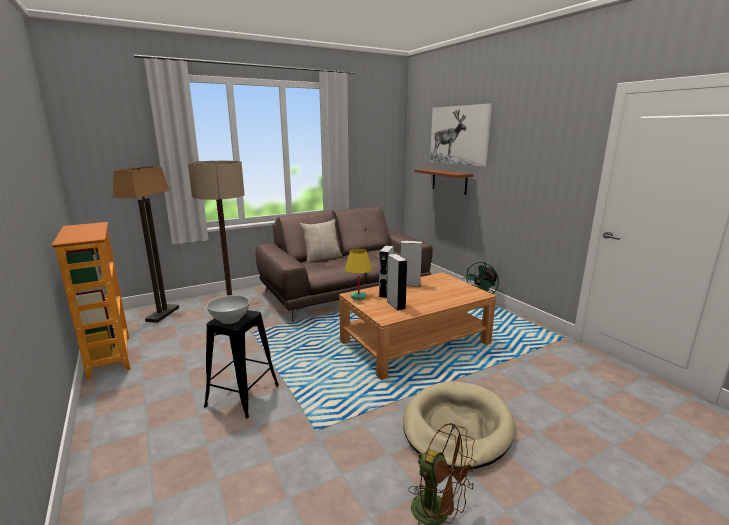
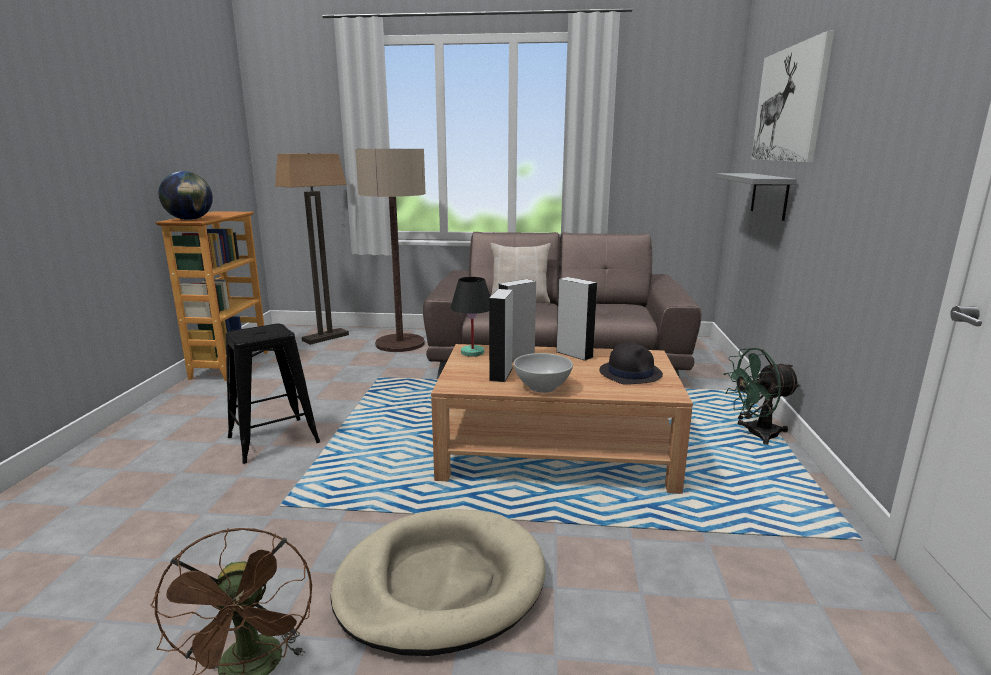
camera: 35 degrees right, 0 degrees up
(80, 237) = (190, 219): none -> globe
(230, 319) = (251, 333): white bowl -> white bowl (542, 387)
(358, 296) = (472, 352): yellow table lamp -> black table lamp
(449, 181) = (769, 195): brown shelf -> grey shelf
(450, 288) = (630, 373): none -> black hat

